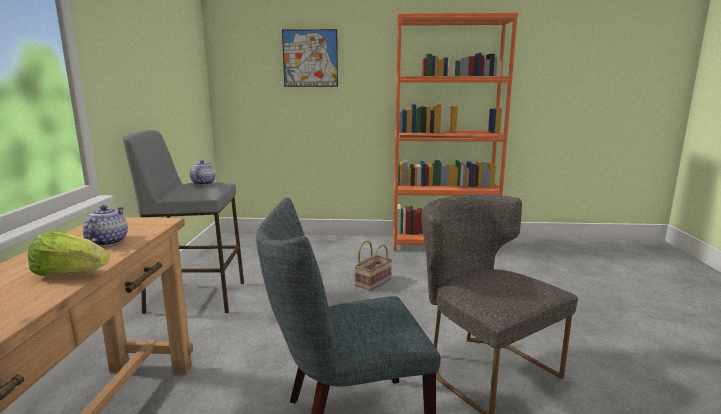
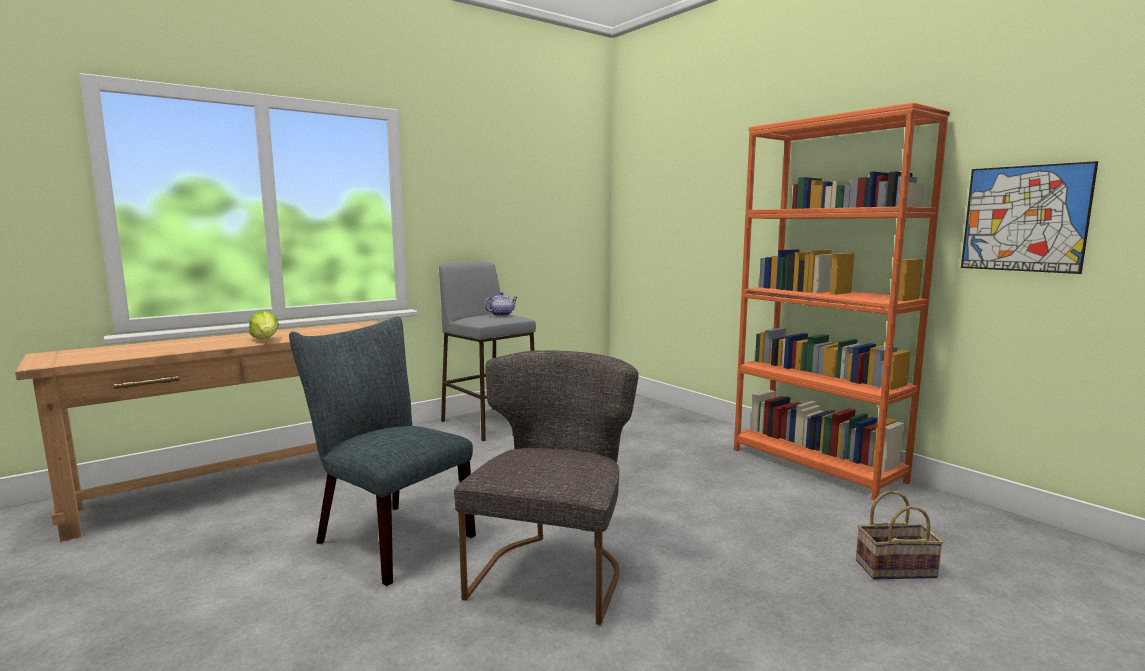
camera: 50 degrees right, 5 degrees down
(108, 241) = (327, 332): teapot -> none
(310, 58) = (694, 190): picture -> picture (1024, 218)
(373, 281) = (638, 466): basket -> basket (896, 568)

